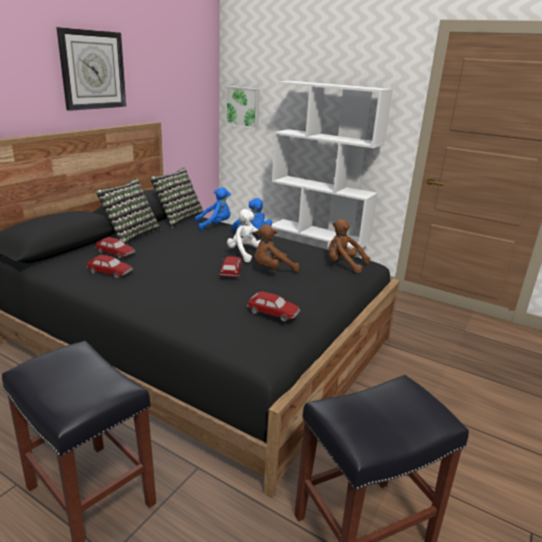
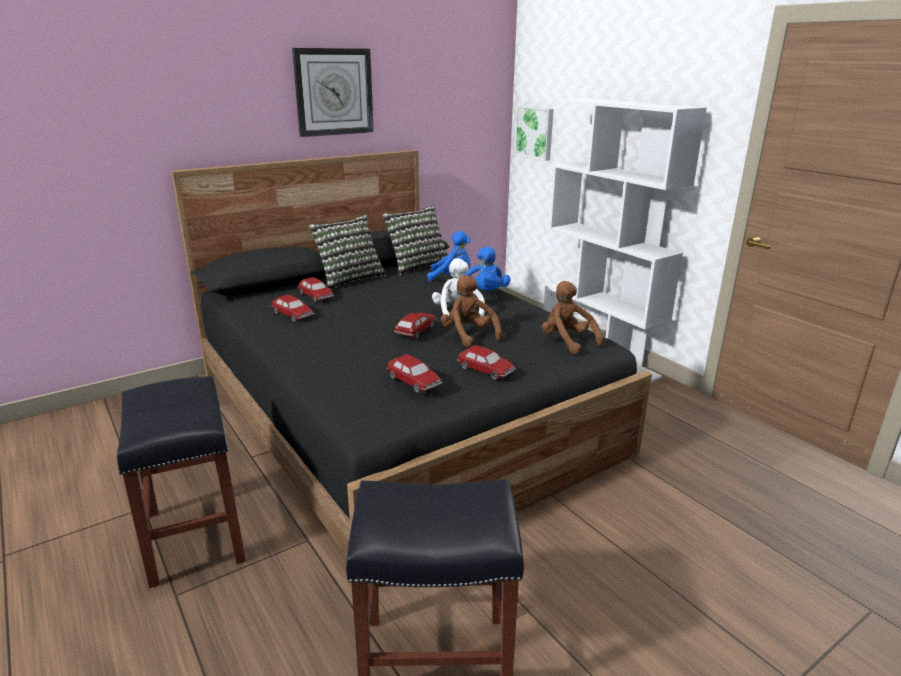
camera: 25 degrees right, 0 degrees up
(272, 270) = (468, 335): brown plush toy -> brown plush toy turned 60 degrees clockwise
(311, 295) = (486, 370): none -> toy car

